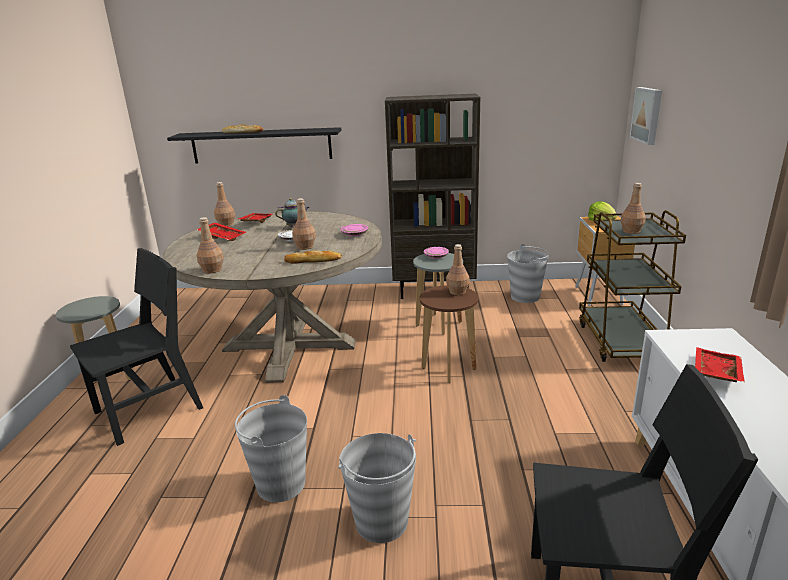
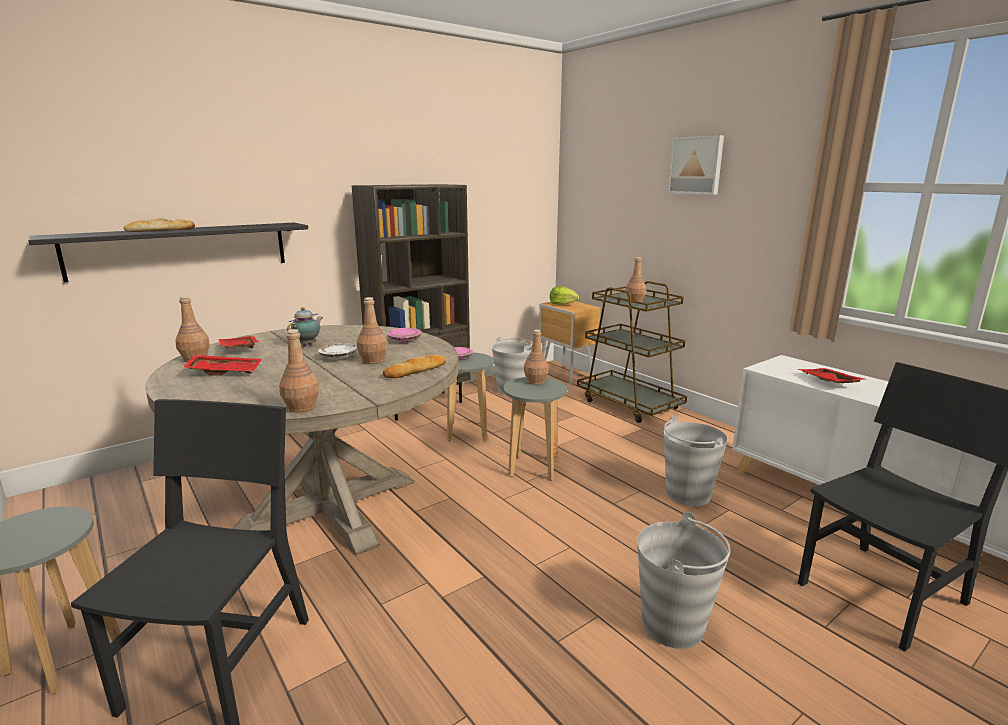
camera: 40 degrees left, 5 degrees down
(280, 484) = (533, 648): grey bucket -> grey bucket (687, 494)
(449, 368) = (534, 468): brown stool -> grey stool
(648, 115) = (593, 204): picture -> picture (696, 165)

